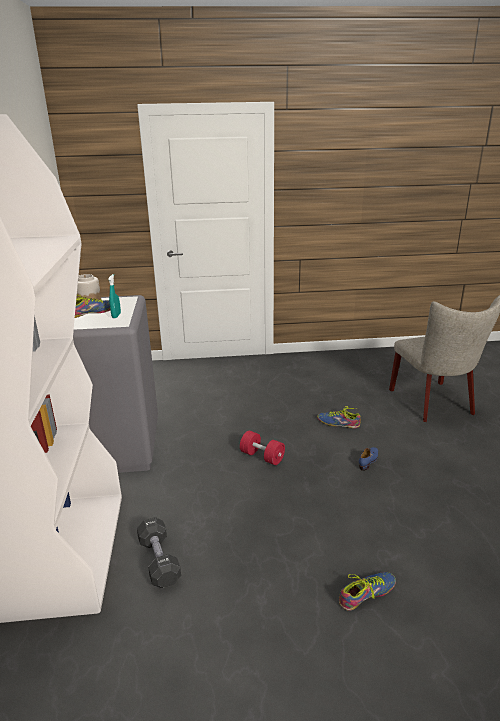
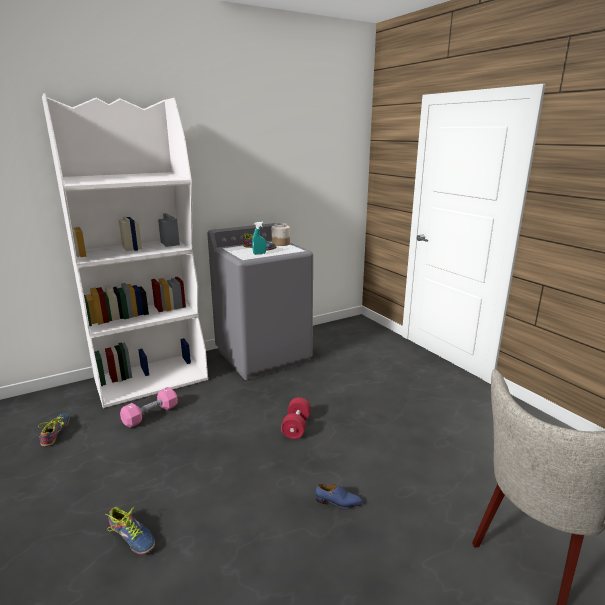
camera: 65 degrees right, 5 degrees down
(159, 561) = (151, 415): black dumbbell -> pink dumbbell
(338, 423) = (394, 463): shoe -> shoe (55, 432)

